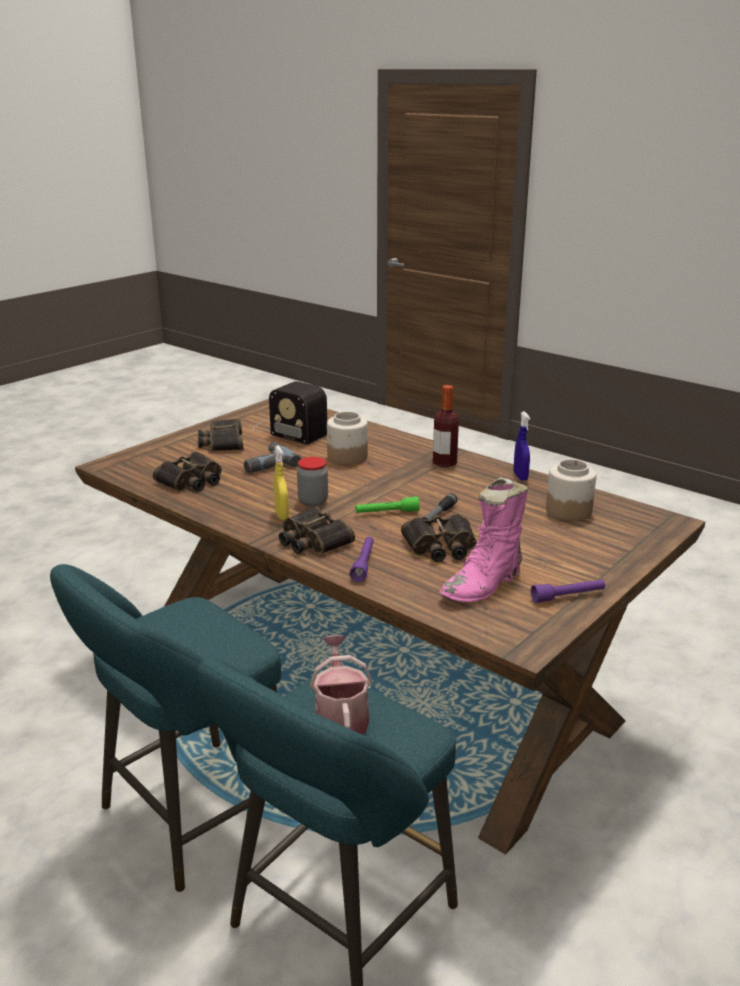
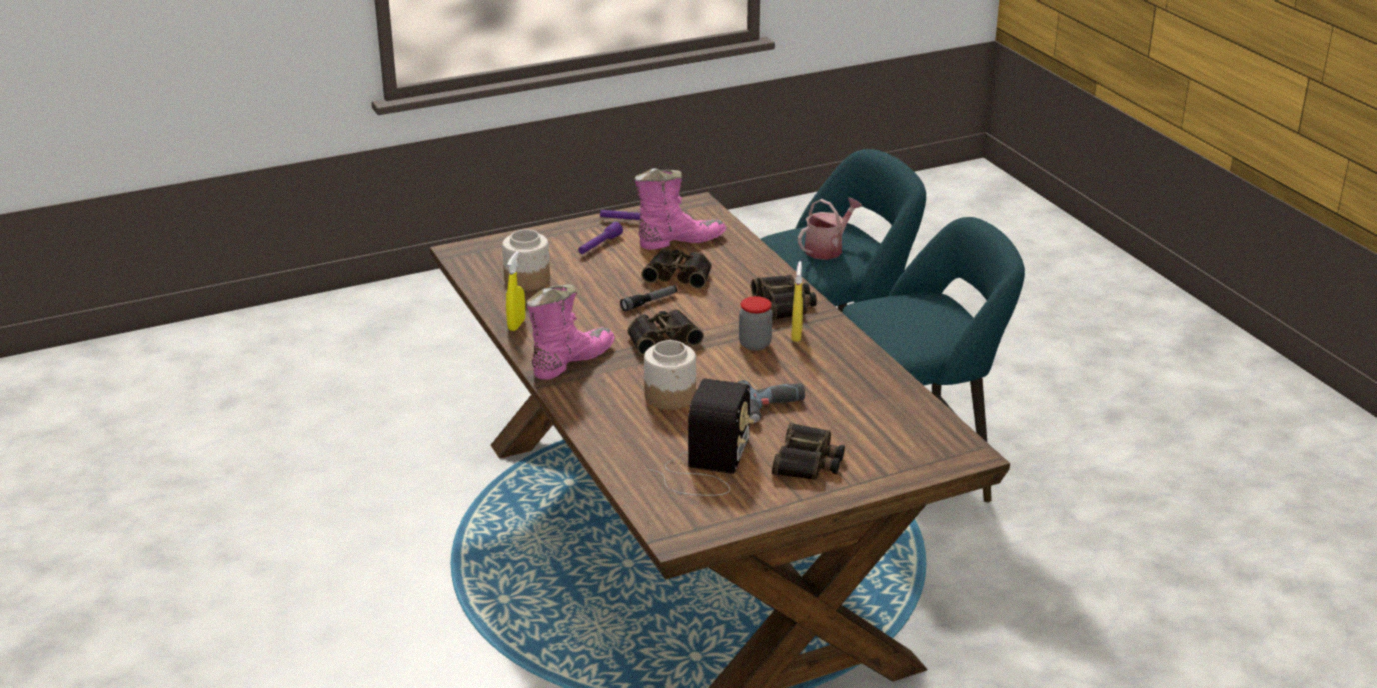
camera: 155 degrees left, 5 degrees up
(192, 481) = (870, 402): binoculars -> binoculars (662, 338)
(287, 430) = (707, 465): radio -> radio turned 45 degrees clockwise
(340, 717) = (827, 249): watering can -> watering can turned 150 degrees counterclockwise
(363, 564) = (757, 275): purple flashlight -> purple flashlight (599, 245)
(387, 513) = (694, 315): green flashlight -> none
(444, 463) = (570, 361): bottle -> pink boot
(520, 476) = (516, 324): blue spray bottle -> yellow spray bottle

